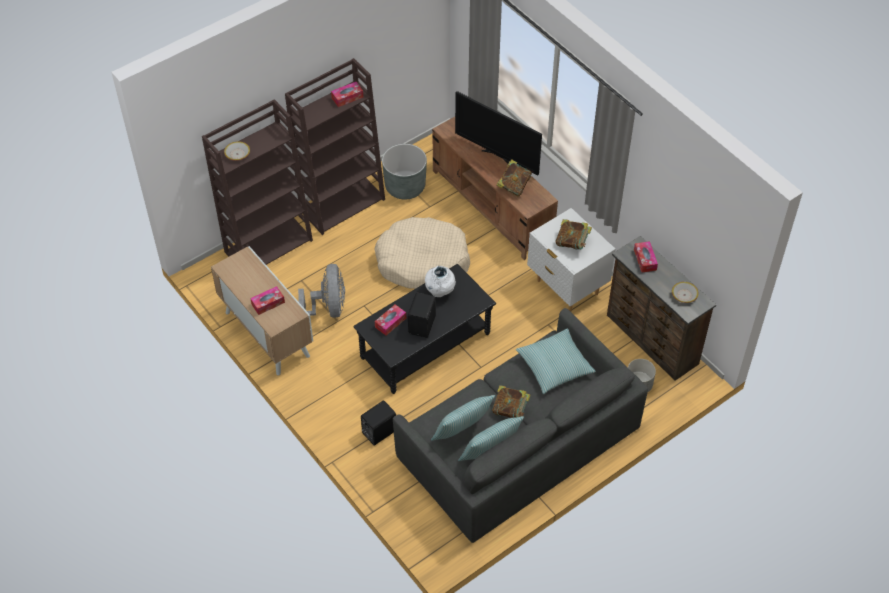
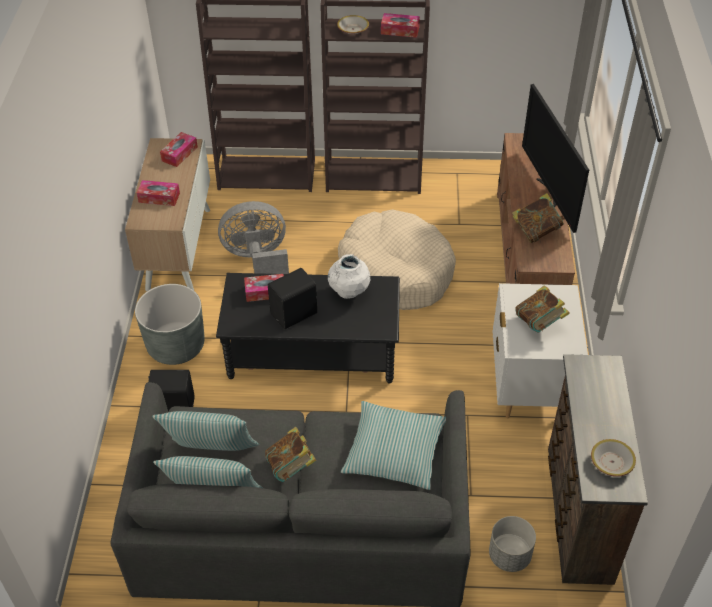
camera: 40 degrees right, 5 degrees down
(237, 154) = (235, 27): bowl -> bowl (353, 29)
(328, 309) = (258, 259): grey fan -> grey fan turned 135 degrees counterclockwise
(405, 187) = (453, 193): grey planter -> grey planter (176, 345)
(645, 260) = (599, 387): tissue box -> tissue box (179, 154)

